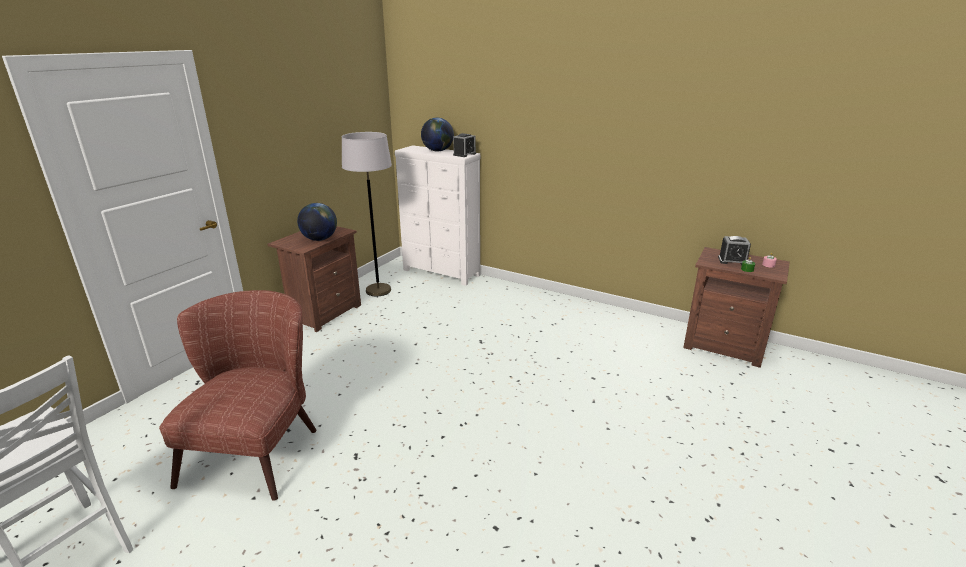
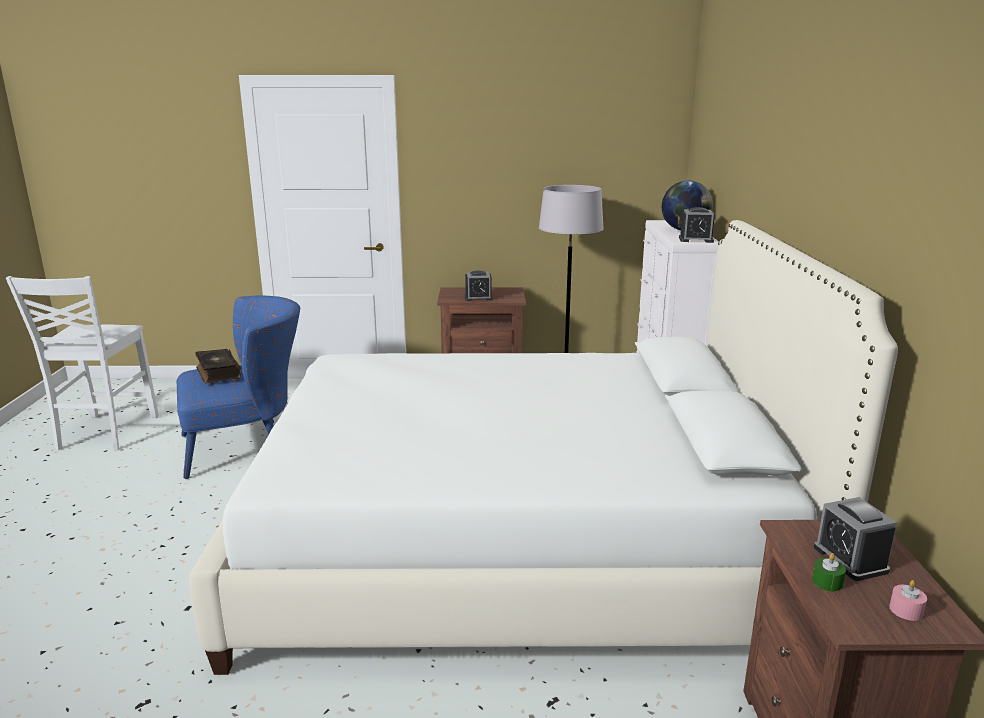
camera: 60 degrees right, 5 degrees down
(233, 390) = (217, 373): none -> book
(258, 447) = (247, 446): brown armchair -> blue armchair
(319, 239) = (478, 298): globe -> alarm clock
(535, 366) = (515, 548): none -> white bed

